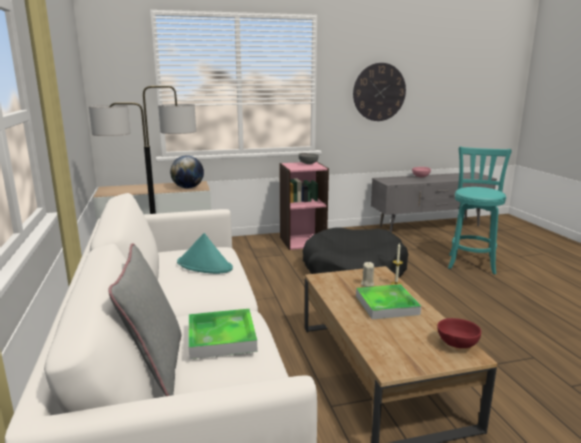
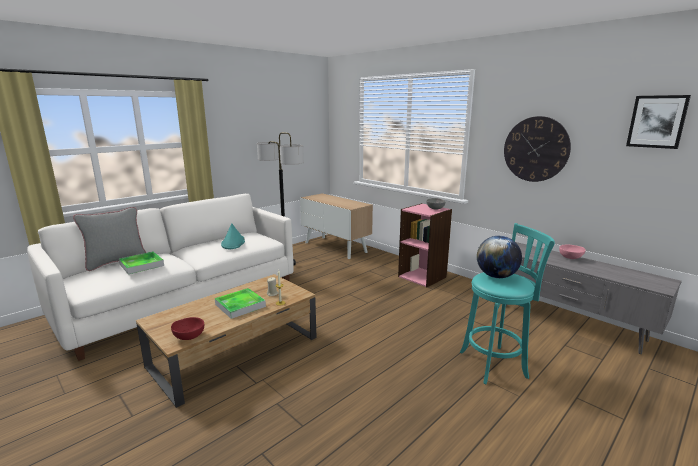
camera: 60 degrees right, 0 degrees up
(188, 188) = (347, 205): globe -> globe (496, 276)
(353, 269) = (394, 307): black dog bed -> none
(454, 66) = (657, 121): none -> picture

